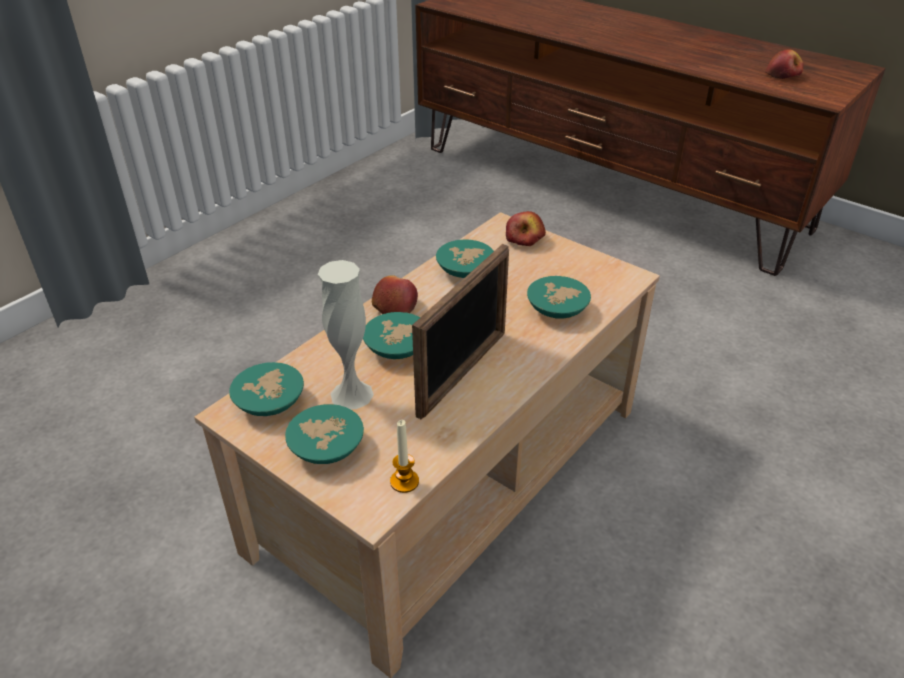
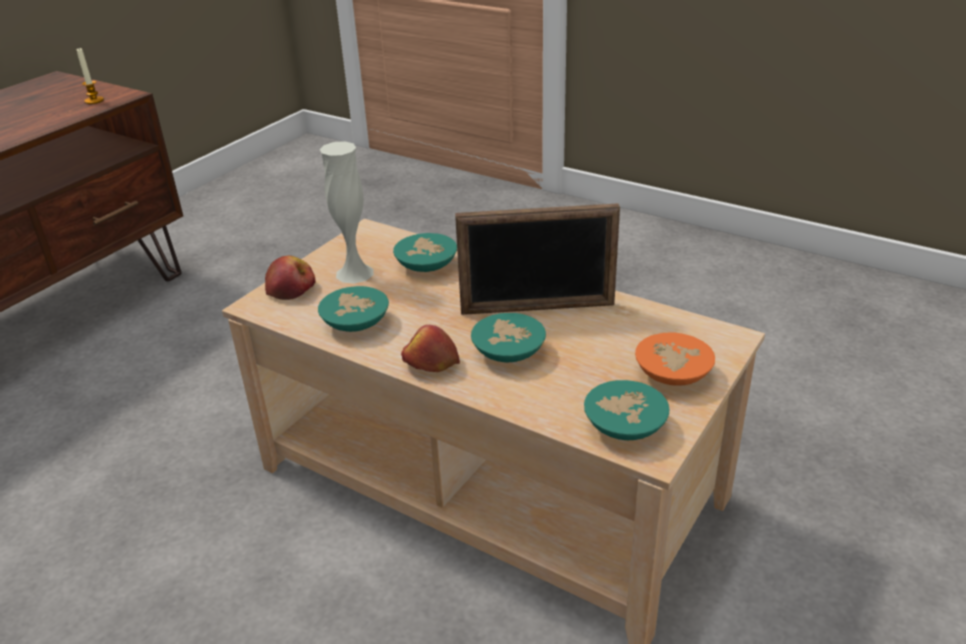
camera: 95 degrees left, 5 degrees down
(324, 447) = (672, 376): turquoise bowl -> orange bowl
(352, 394) = (591, 370): white vase -> white vase (354, 273)
(404, 481) = (691, 325): candle -> candle (94, 101)
(463, 373) = (537, 308): picture frame -> picture frame turned 150 degrees clockwise
(783, 75) = (44, 108): apple -> none

